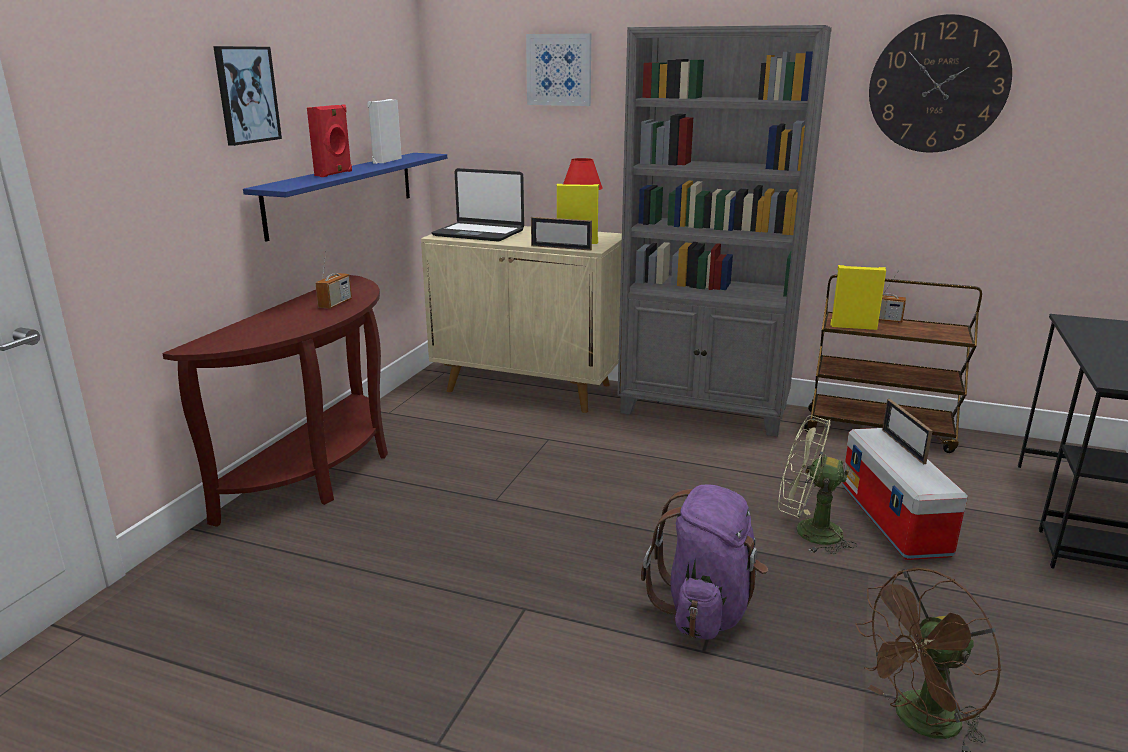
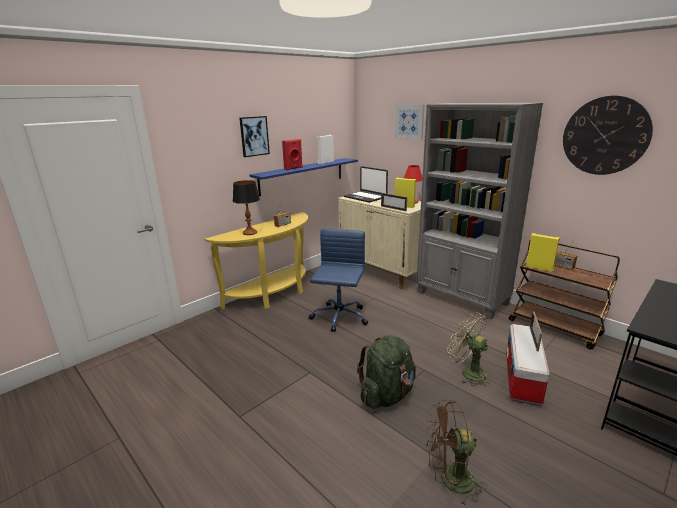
camera: 25 degrees right, 0 degrees up
(271, 328) = (249, 233): none -> table lamp
(322, 471) = (273, 294): brown console table -> yellow console table
(505, 489) = (339, 318): none -> blue office chair
(706, 609) = (387, 395): purple backpack -> green backpack

